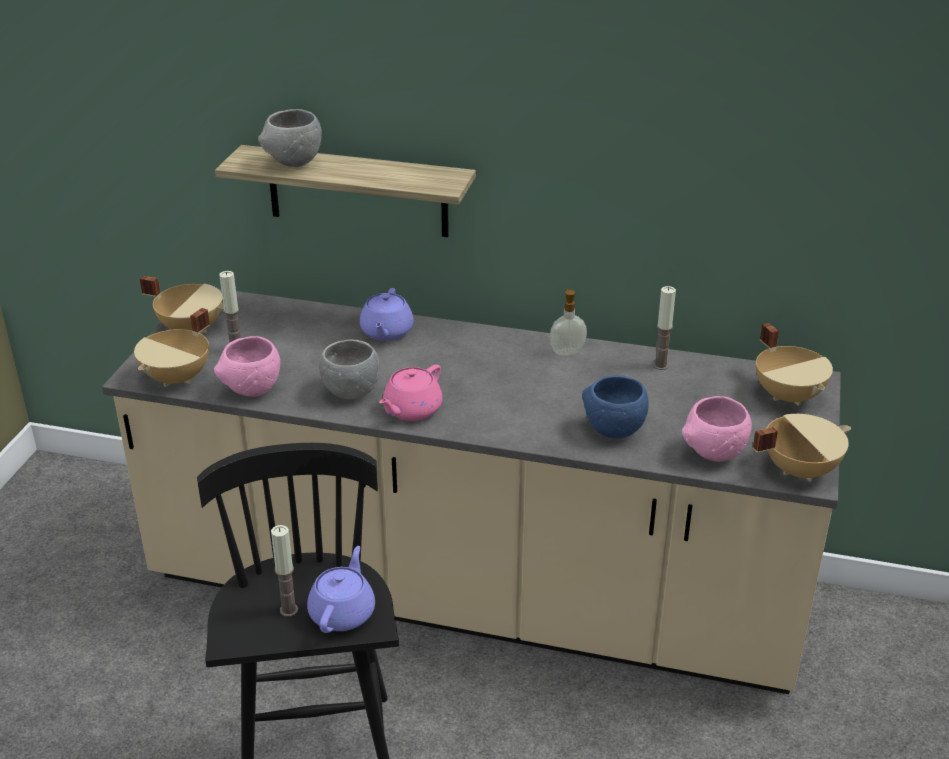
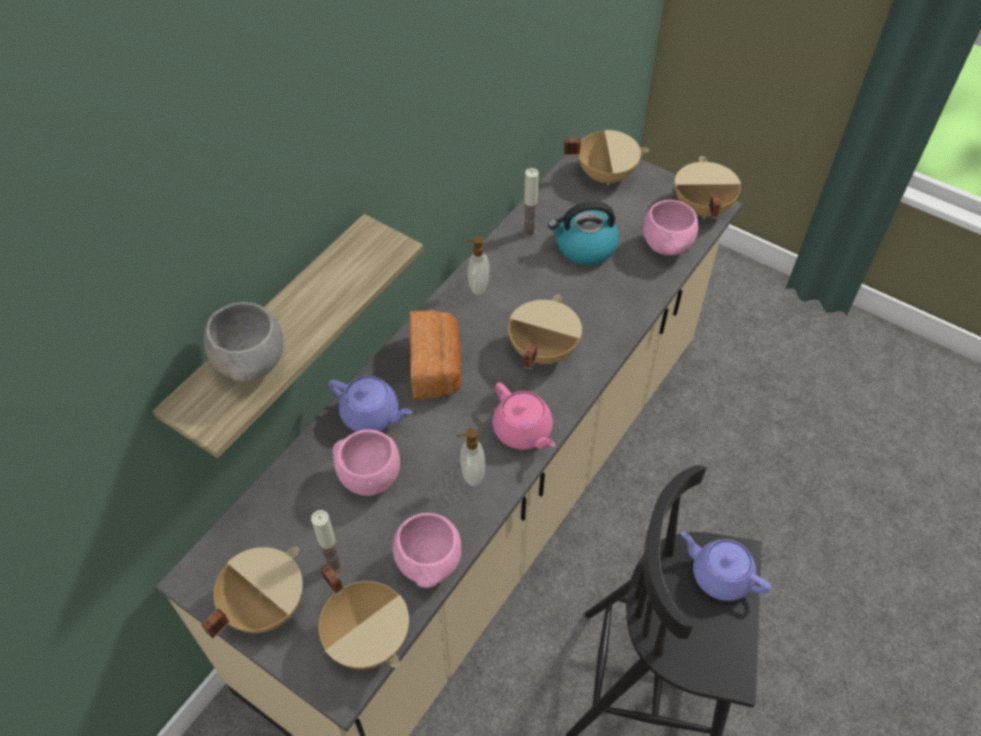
camera: 70 degrees left, 20 degrees up
(289, 610) = (705, 619): candle -> none
(323, 346) = (370, 478): none -> pink bowl
(350, 393) = (471, 474): grey bowl -> soap dispenser
(456, 351) = (436, 367): none -> bread
(512, 402) = (541, 350): none -> beige cooking pot
(613, 431) = (612, 296): blue bowl -> none
(668, 402) = (584, 247): none -> kettle

